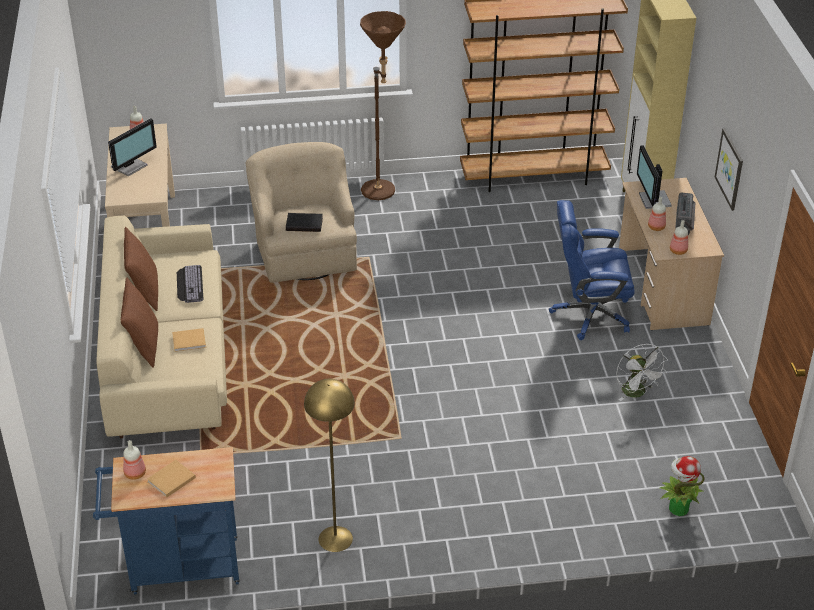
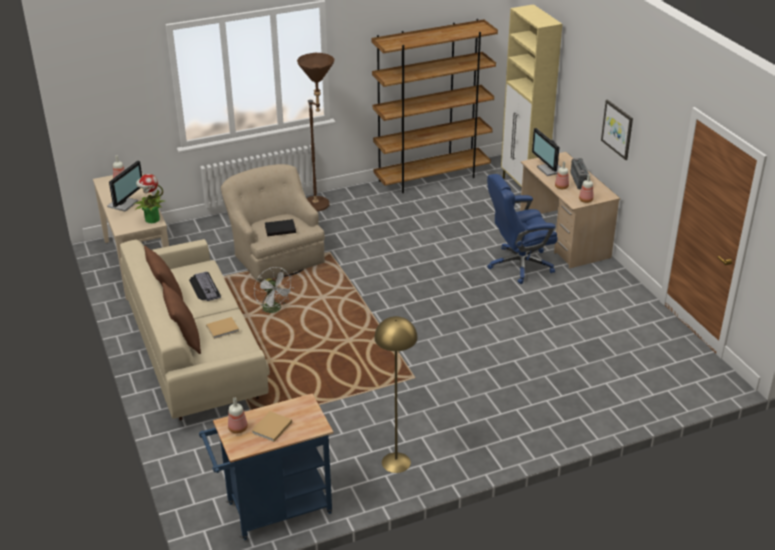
camera: 15 degrees left, 5 degrees down
(637, 393) = (581, 313): white fan -> white fan (274, 310)
(678, 508) = (650, 388): potted plant -> potted plant (152, 219)

